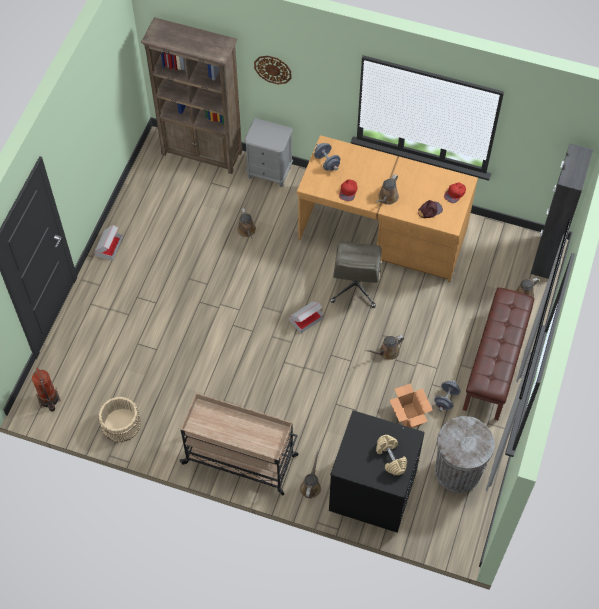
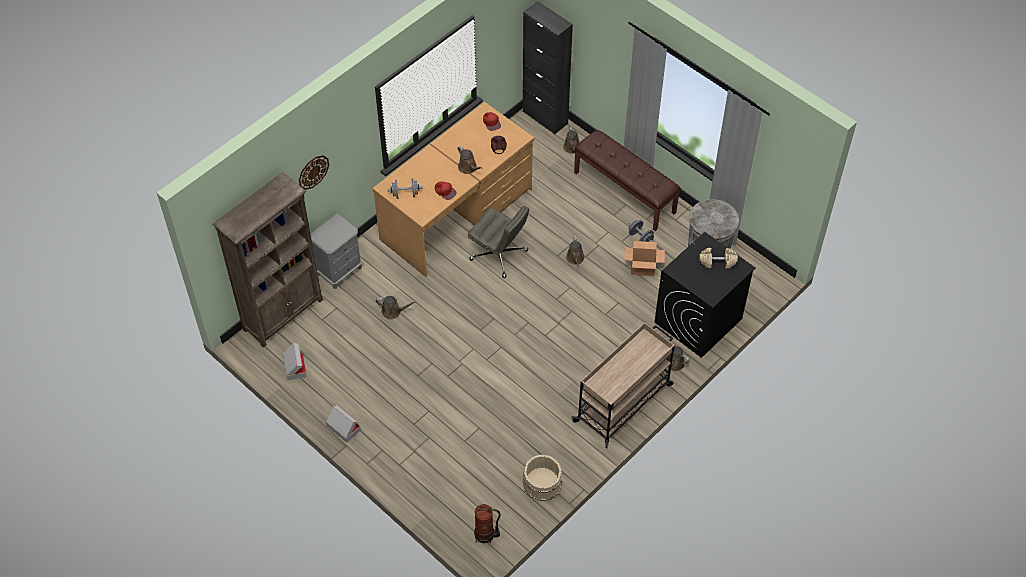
camera: 65 degrees left, 5 degrees down
(306, 319) = (511, 302): cardboard box -> cardboard box (295, 366)

